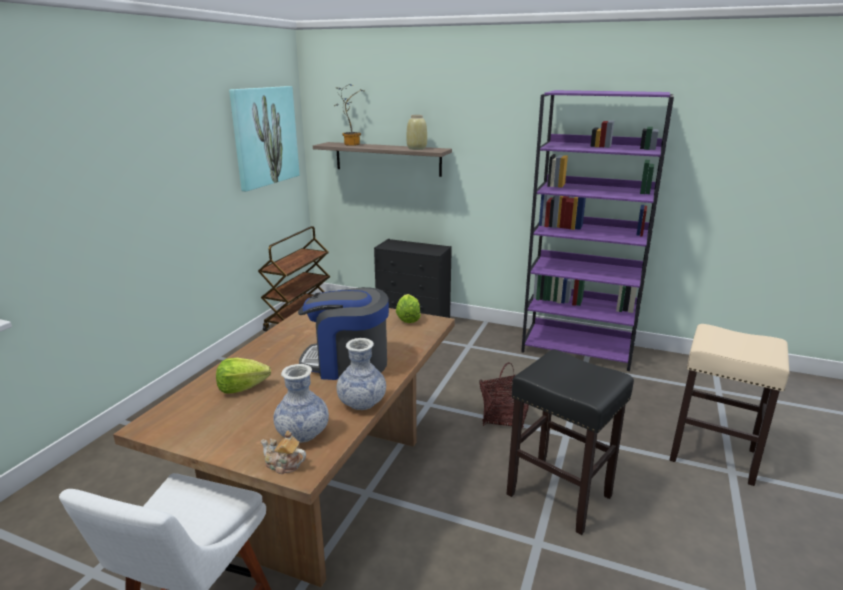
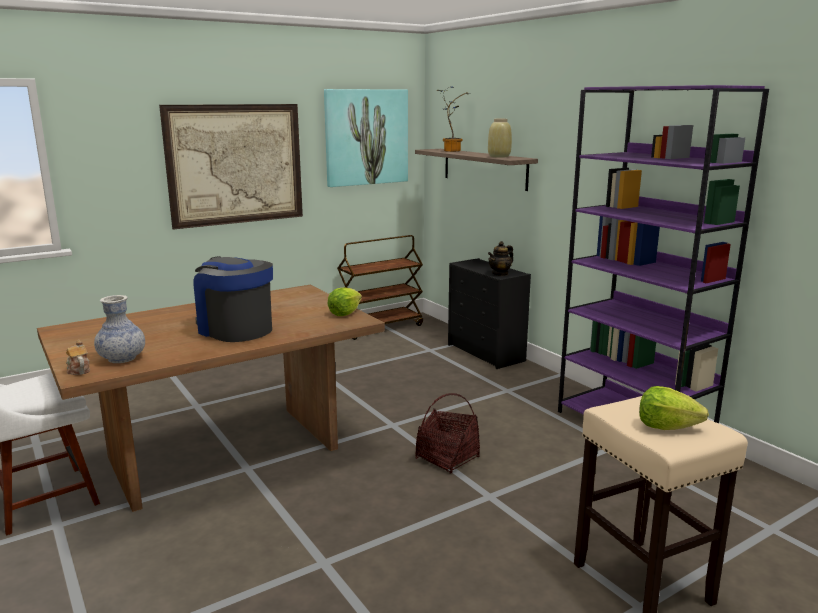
camera: 35 degrees right, 5 degrees down
(163, 180) = (235, 164): none -> picture
(242, 388) = (143, 325): lettuce -> lettuce (666, 426)
(362, 403) = (192, 354): vase -> none
(430, 250) = (500, 274): none -> teapot
(560, 495) = (401, 539): black stool -> none

